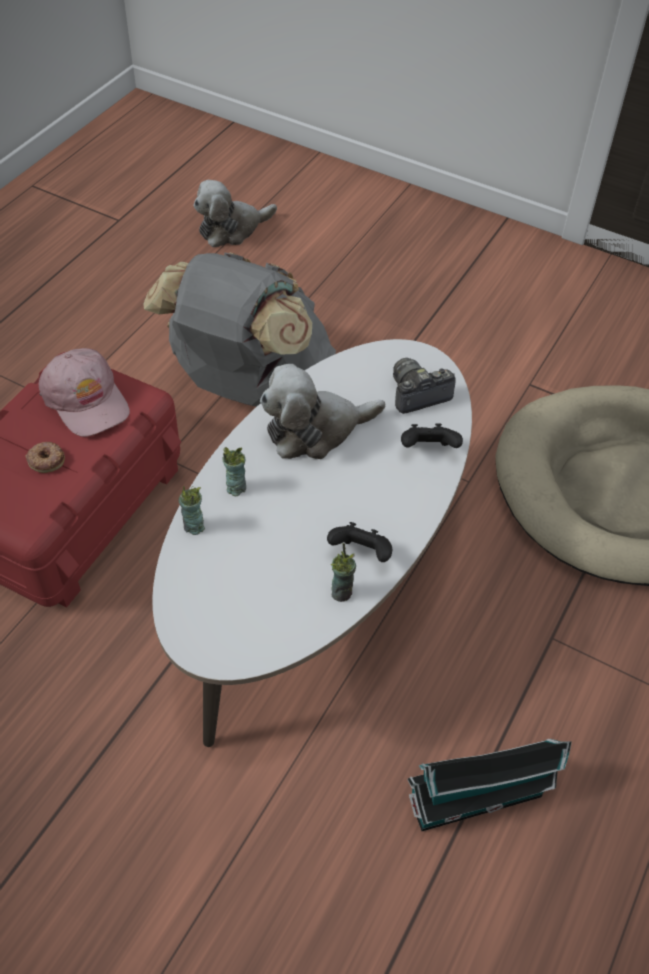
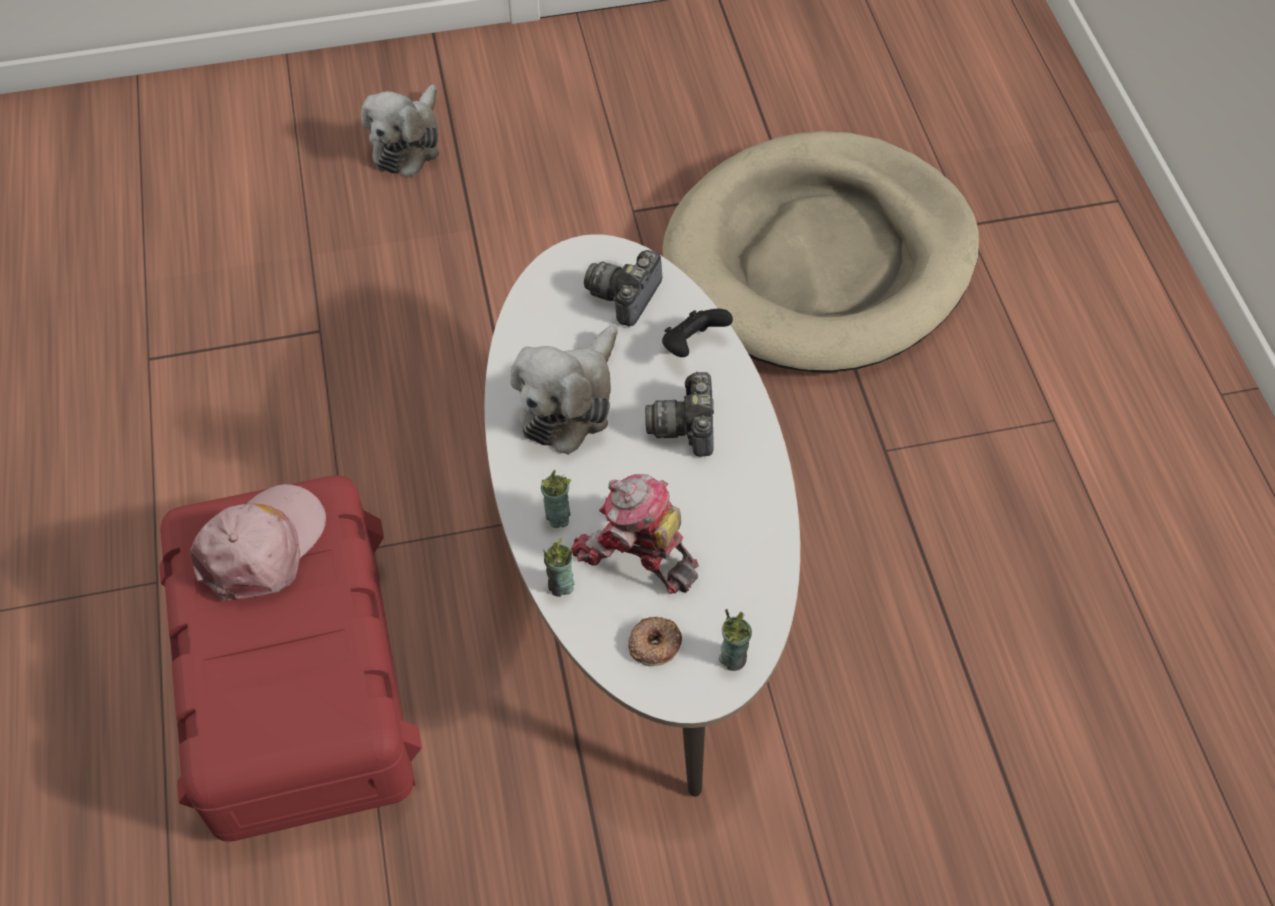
camera: 40 degrees left, 5 degrees up
(46, 459) = (294, 642): donut -> donut (654, 643)
(86, 400) = (262, 547): pink cap -> pink cap turned 75 degrees counterclockwise
(232, 229) = (134, 237): plush toy -> plush toy (408, 143)
(249, 387) = (354, 411): grey backpack -> none
(257, 541) = (635, 552): none -> toy robot
(341, 592) = (760, 540): cup -> cup (733, 658)
(361, 553) = (738, 491): black game controller -> none
(371, 492) = (686, 426): none -> camera
(480, 796) = (961, 638): toy house -> none

